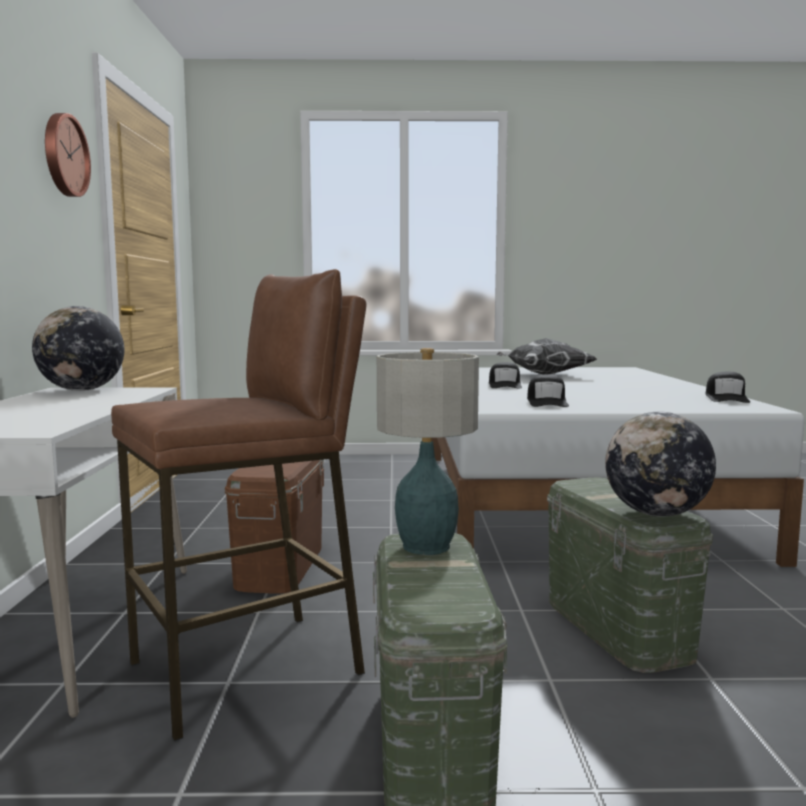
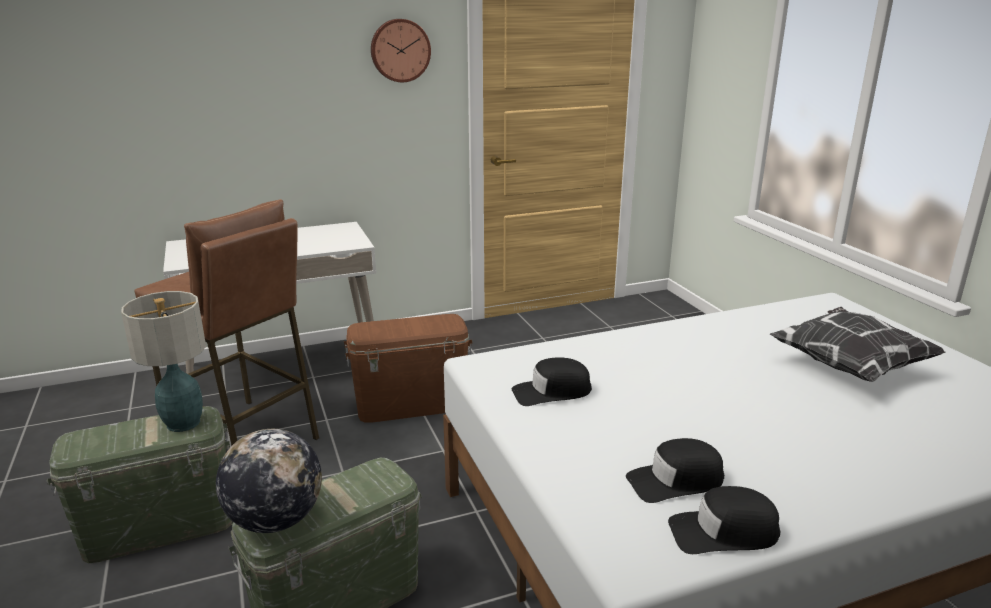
camera: 70 degrees right, 15 degrees up
(82, 390) = (342, 231): globe -> none
(505, 385) = (685, 353): black cap -> black cap (675, 481)

